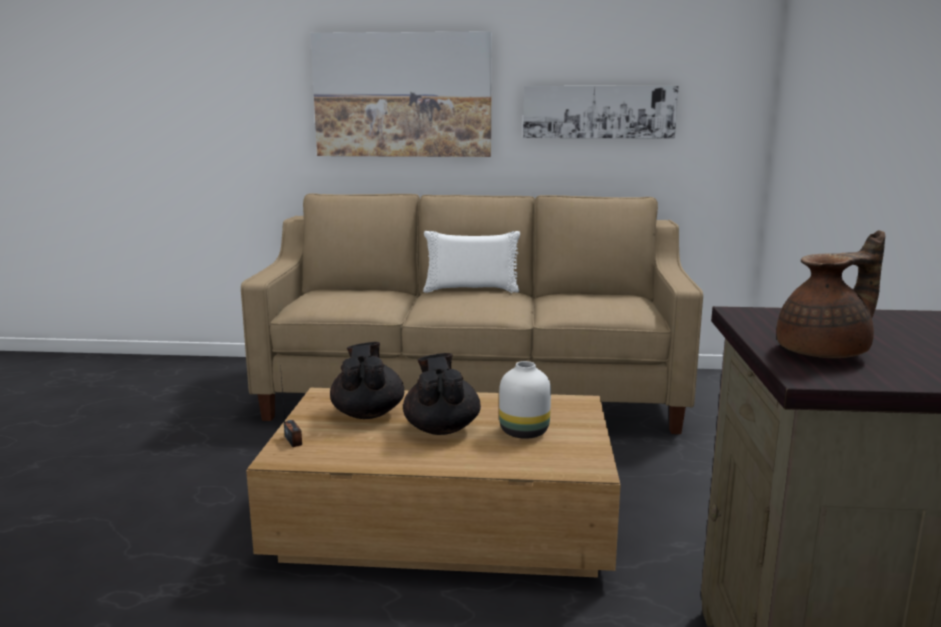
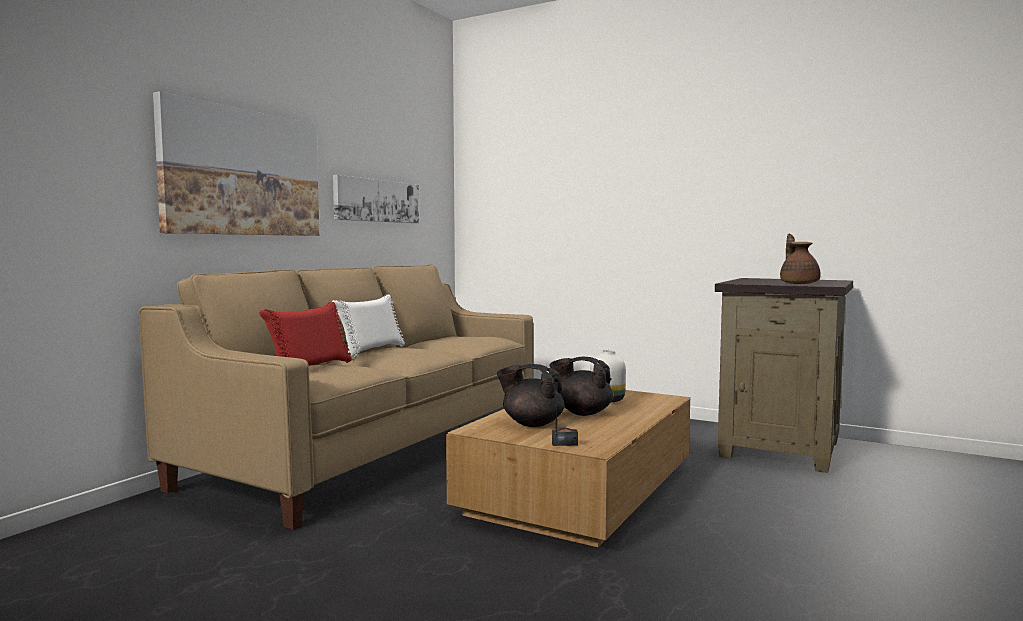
camera: 65 degrees left, 10 degrees down
(354, 294) = (310, 369): none -> red pillow

